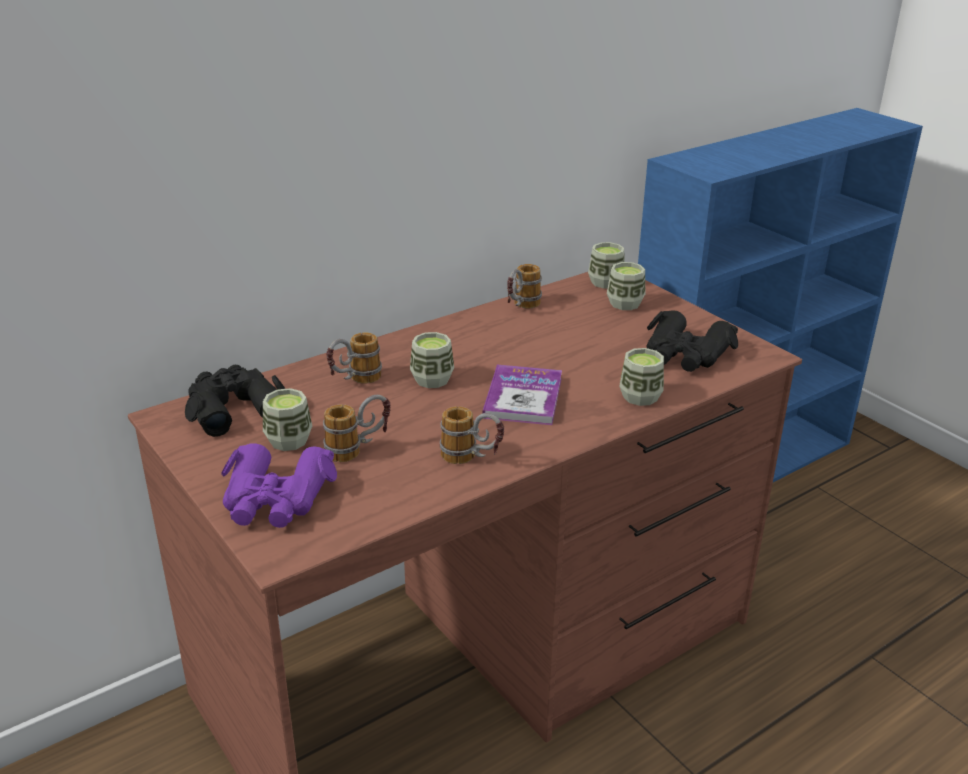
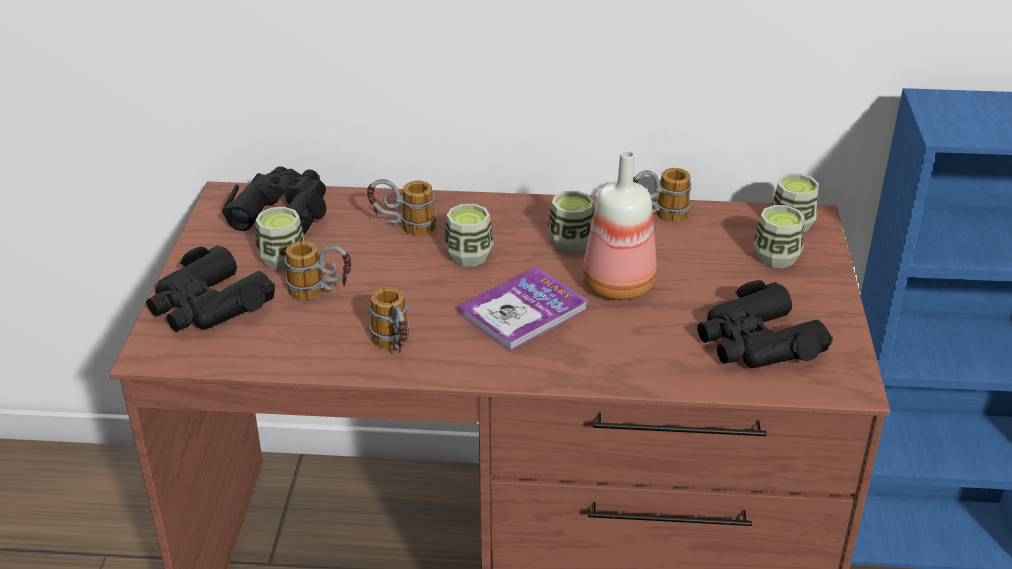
camera: 40 degrees right, 5 degrees up
(276, 499) = (208, 305): purple binoculars -> black binoculars
(560, 357) = (620, 286): none -> bottle
(640, 396) = (637, 365): cup -> cup (571, 242)

